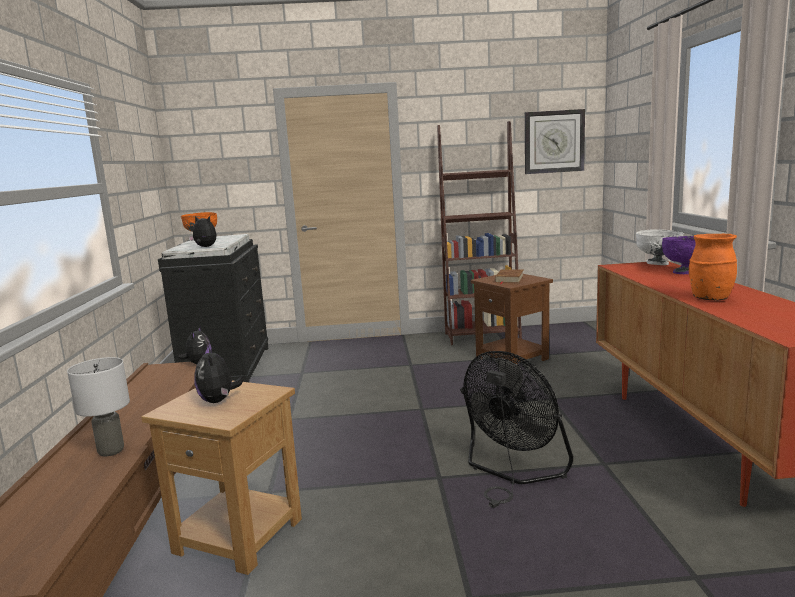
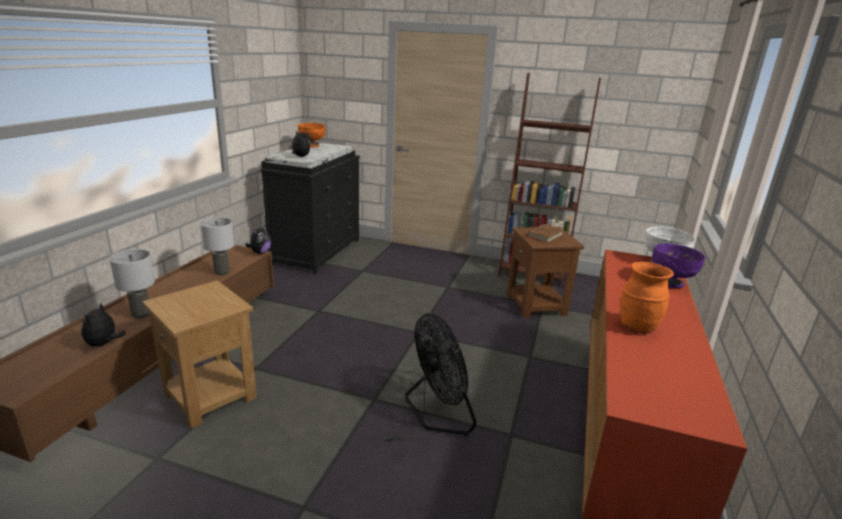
camera: 20 degrees right, 10 degrees up
(171, 390) = (221, 273): none -> white table lamp
(219, 400) = (196, 303): plush toy -> plush toy (104, 344)
(554, 142) = (646, 104): wall clock -> none

